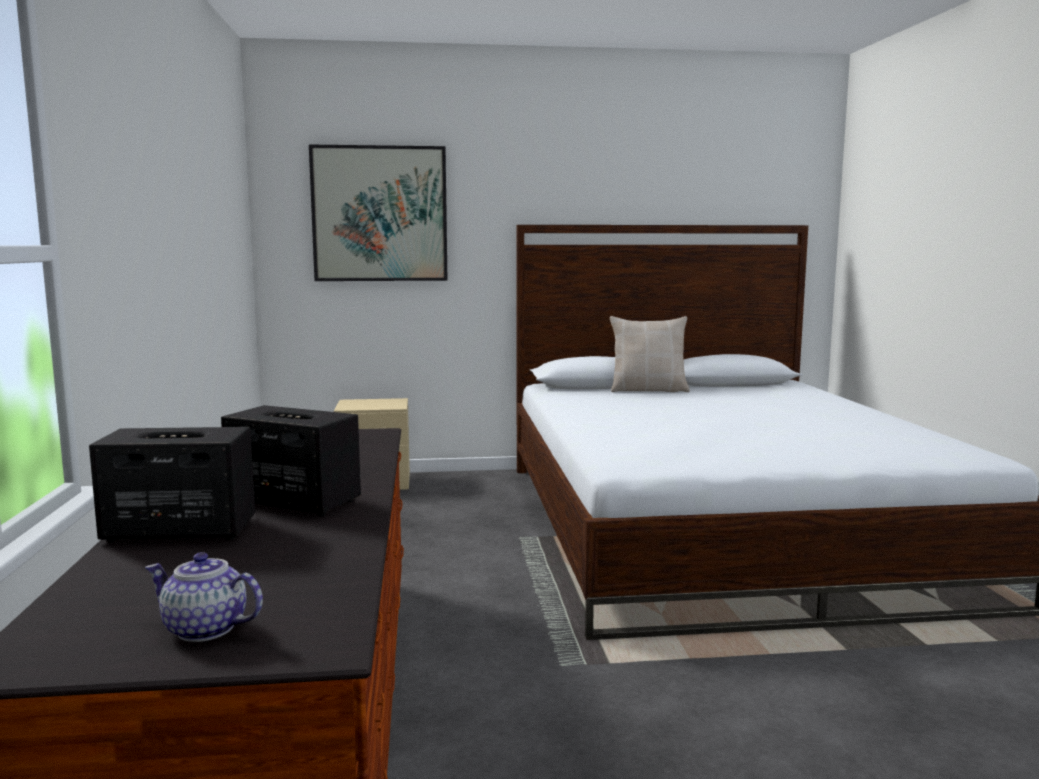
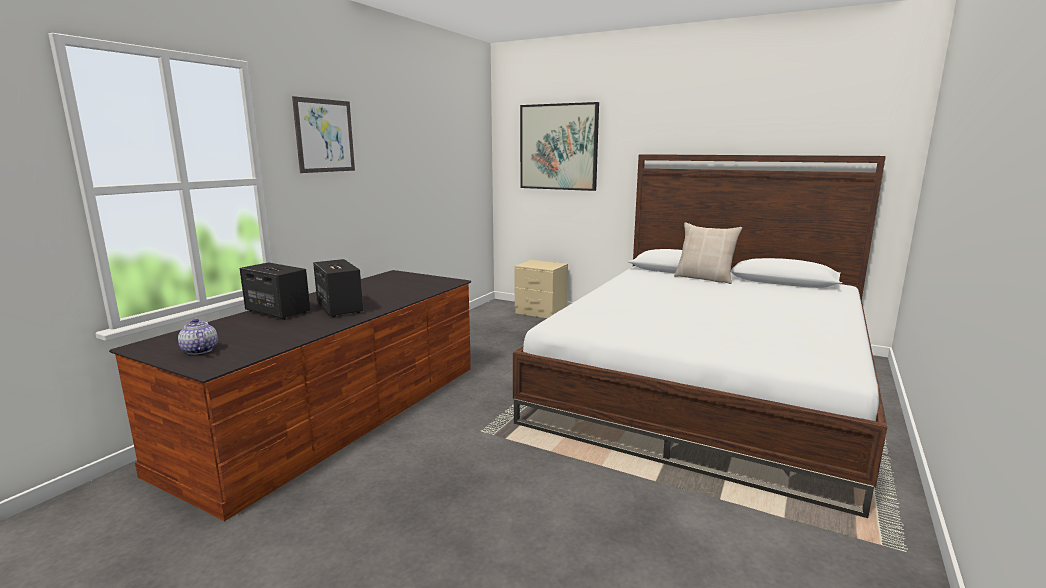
camera: 35 degrees right, 5 degrees up
(116, 167) = (324, 136): none -> picture

